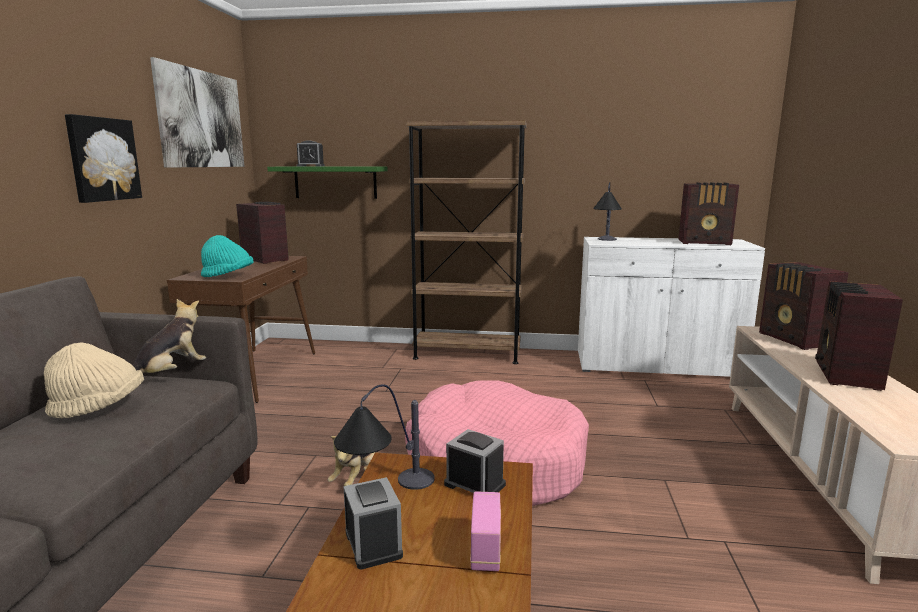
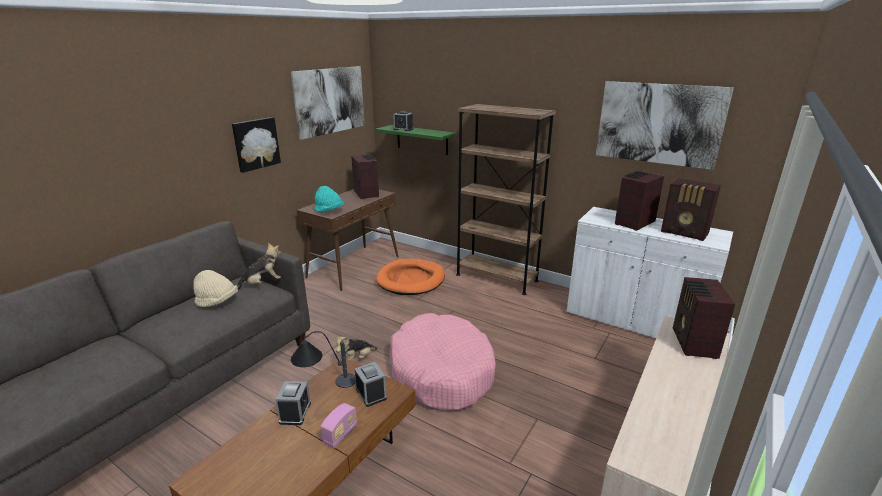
camera: 25 degrees right, 10 degrees up
(356, 373) = (411, 280): none -> orange dog bed
(606, 241) = (598, 218): table lamp -> none
(648, 129) = (658, 124): none -> picture
(846, 376) = (679, 390): radio -> radio (633, 223)

